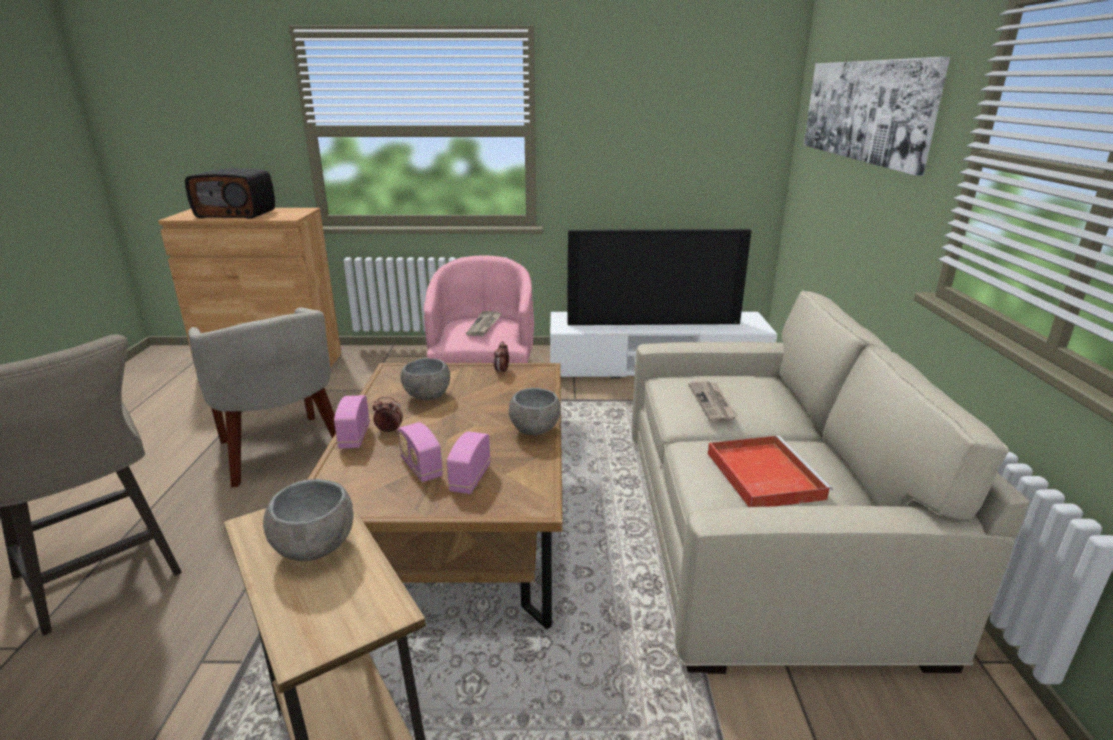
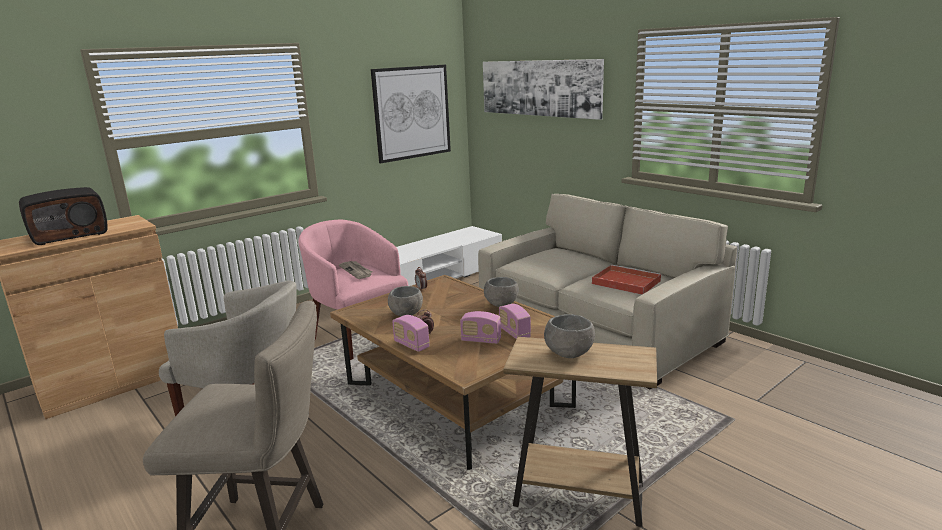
camera: 40 degrees left, 5 degrees down
(653, 321) = (423, 246): television -> none
(693, 134) = (412, 112): none -> picture
(713, 403) = (555, 265): newspaper -> none

